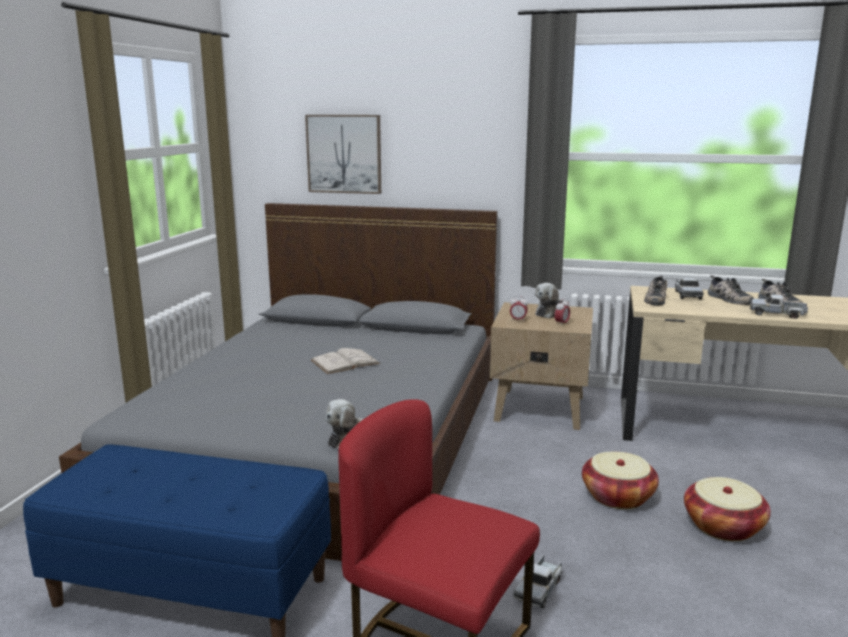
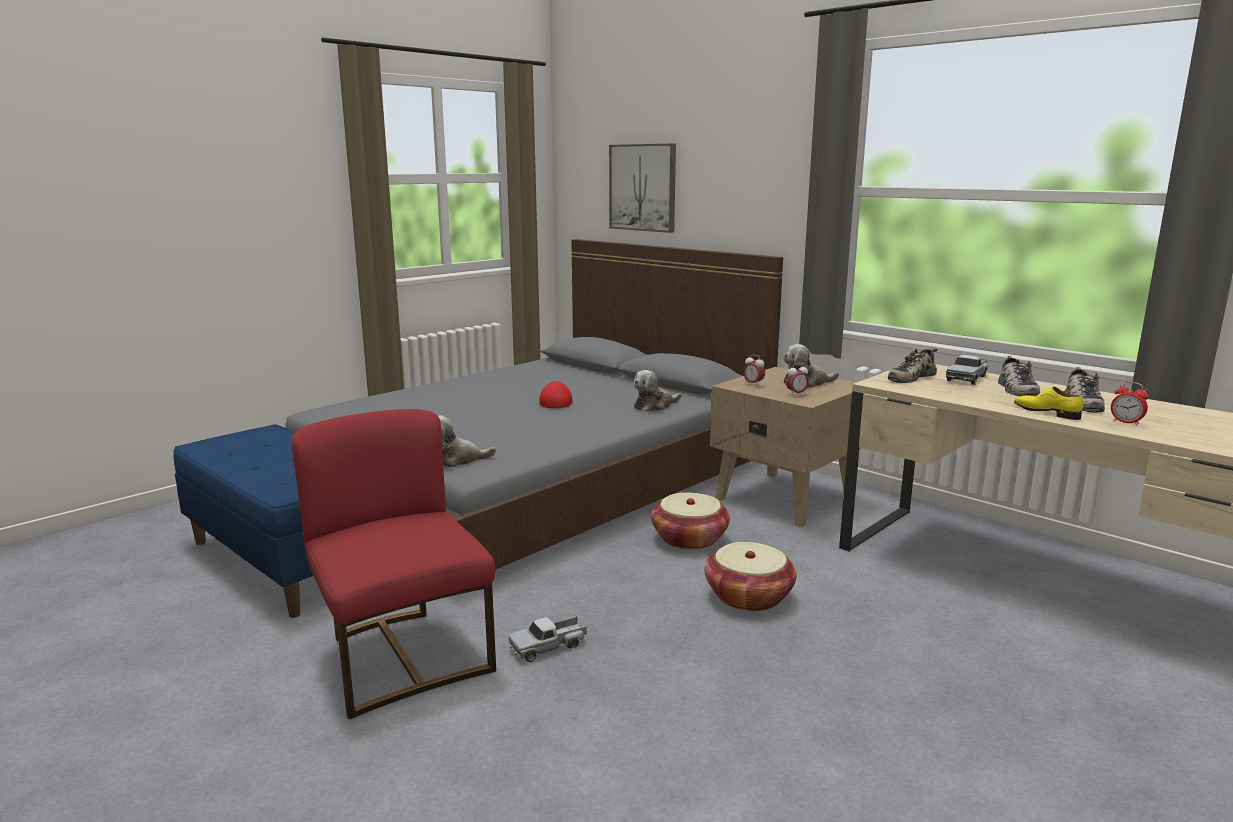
camera: 30 degrees right, 0 degrees up
(345, 362) = (556, 401): white book -> red cap
(432, 351) = (654, 406): none -> plush toy
(723, 526) = (831, 658): basket -> basket (689, 539)
(777, 314) = (1046, 412): toy truck -> yellow shoe
(825, 314) = (1126, 422): none -> alarm clock

